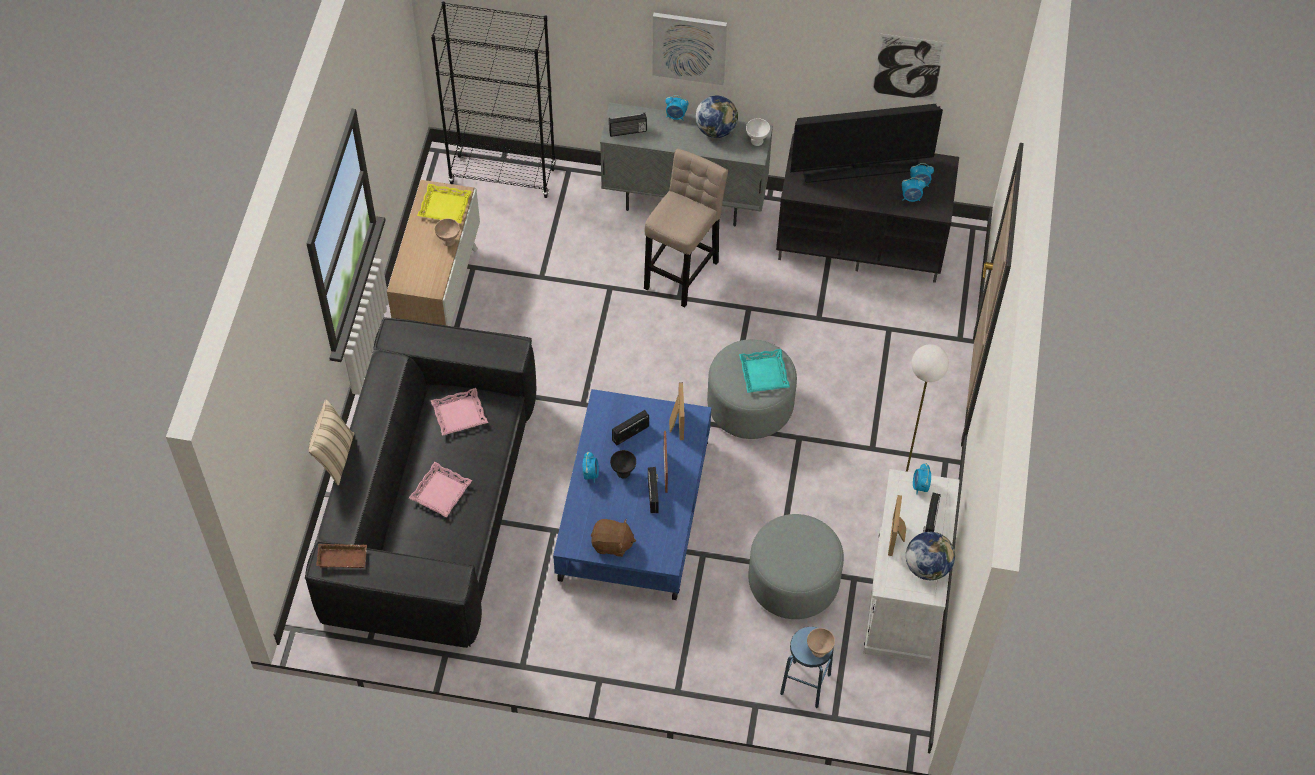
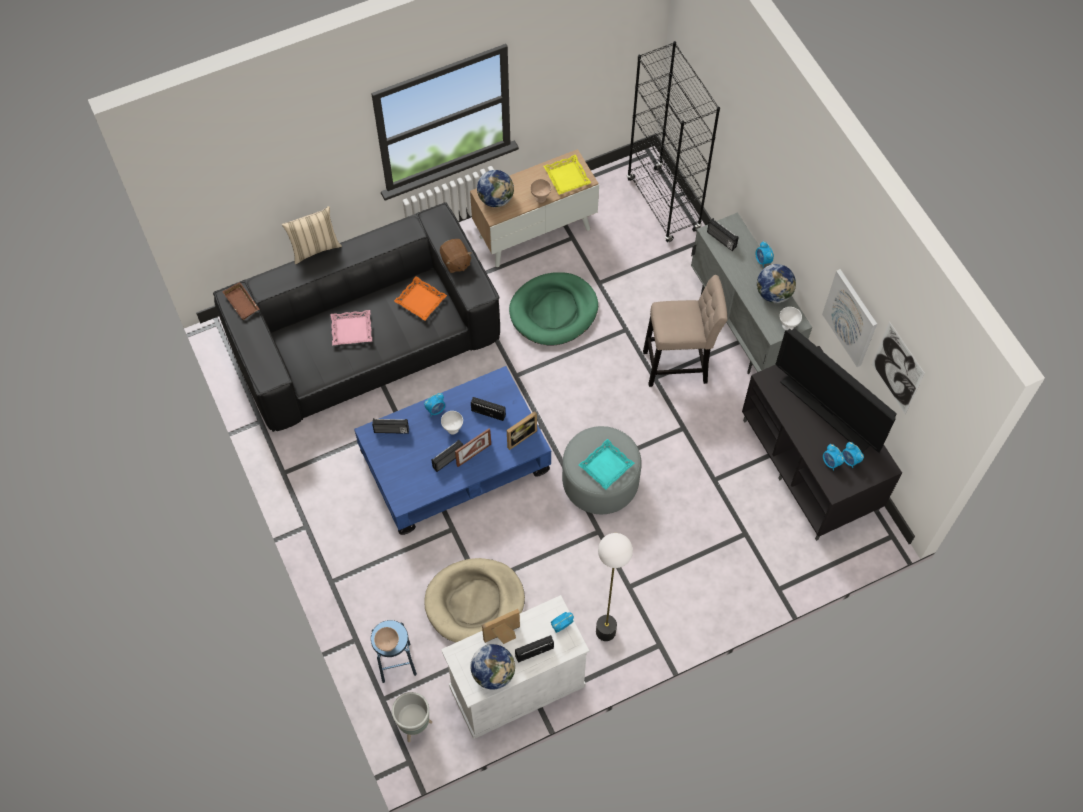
camera: 55 degrees right, 5 degrees up
(416, 276) = (496, 199): none -> globe
(459, 414) = (421, 300): pink tray -> orange tray
(540, 331) = (554, 311): none -> green dog bed
(582, 524) = (391, 430): none -> radio
(612, 544) = (389, 459): brown plush toy -> brown plush toy (455, 262)
(624, 472) = (453, 429): black bowl -> white bowl
(689, 47) = (788, 215): picture -> picture (850, 318)
(793, 581) = (474, 602): grey ottoman -> beige dog bed
(880, 706) = (414, 725): none -> grey planter

